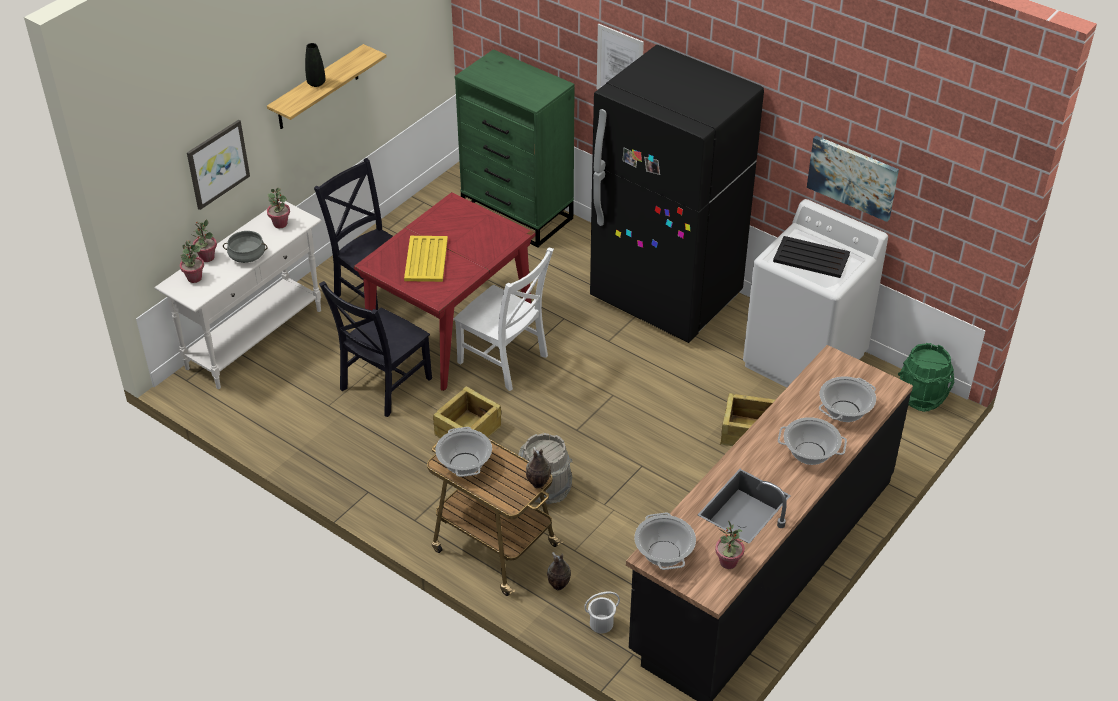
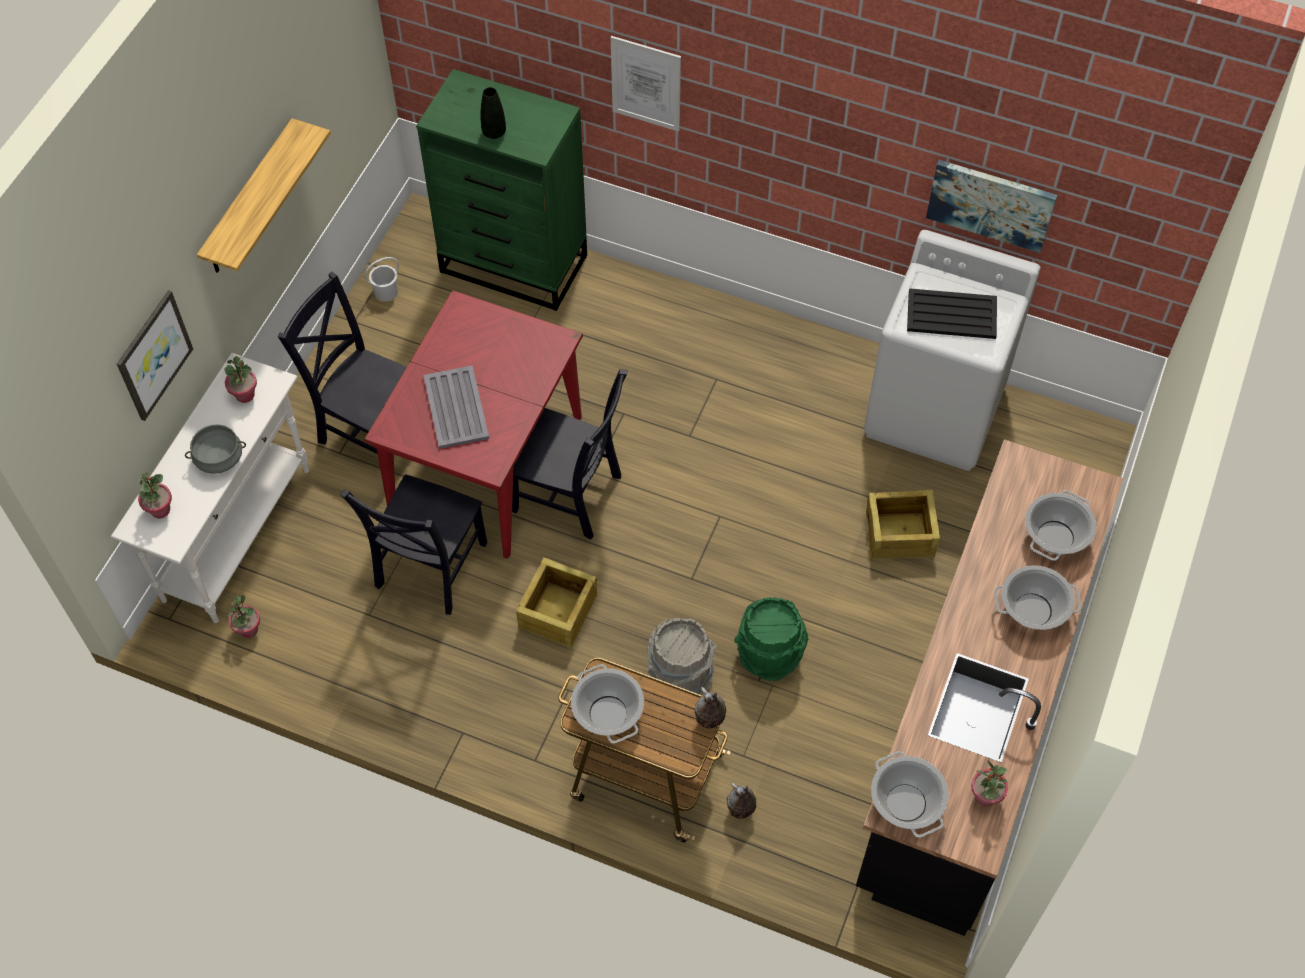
camera: 15 degrees left, 15 degrees up
(207, 257) = (165, 472): potted plant -> potted plant (248, 630)
(316, 83) = (252, 201): black vase -> black vase (494, 132)
(426, 259) = (456, 407): yellow tray -> grey tray
(505, 361) = (571, 496): white chair -> black chair
(601, 623) = (807, 852): white bucket -> white bucket (385, 291)
(666, 297) = (740, 353): black fridge -> none
(922, 397) = (1086, 435): green bucket -> green bucket (769, 655)

